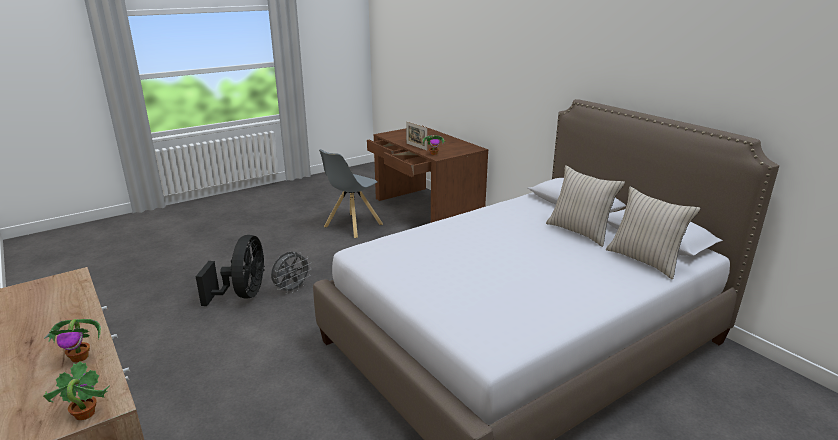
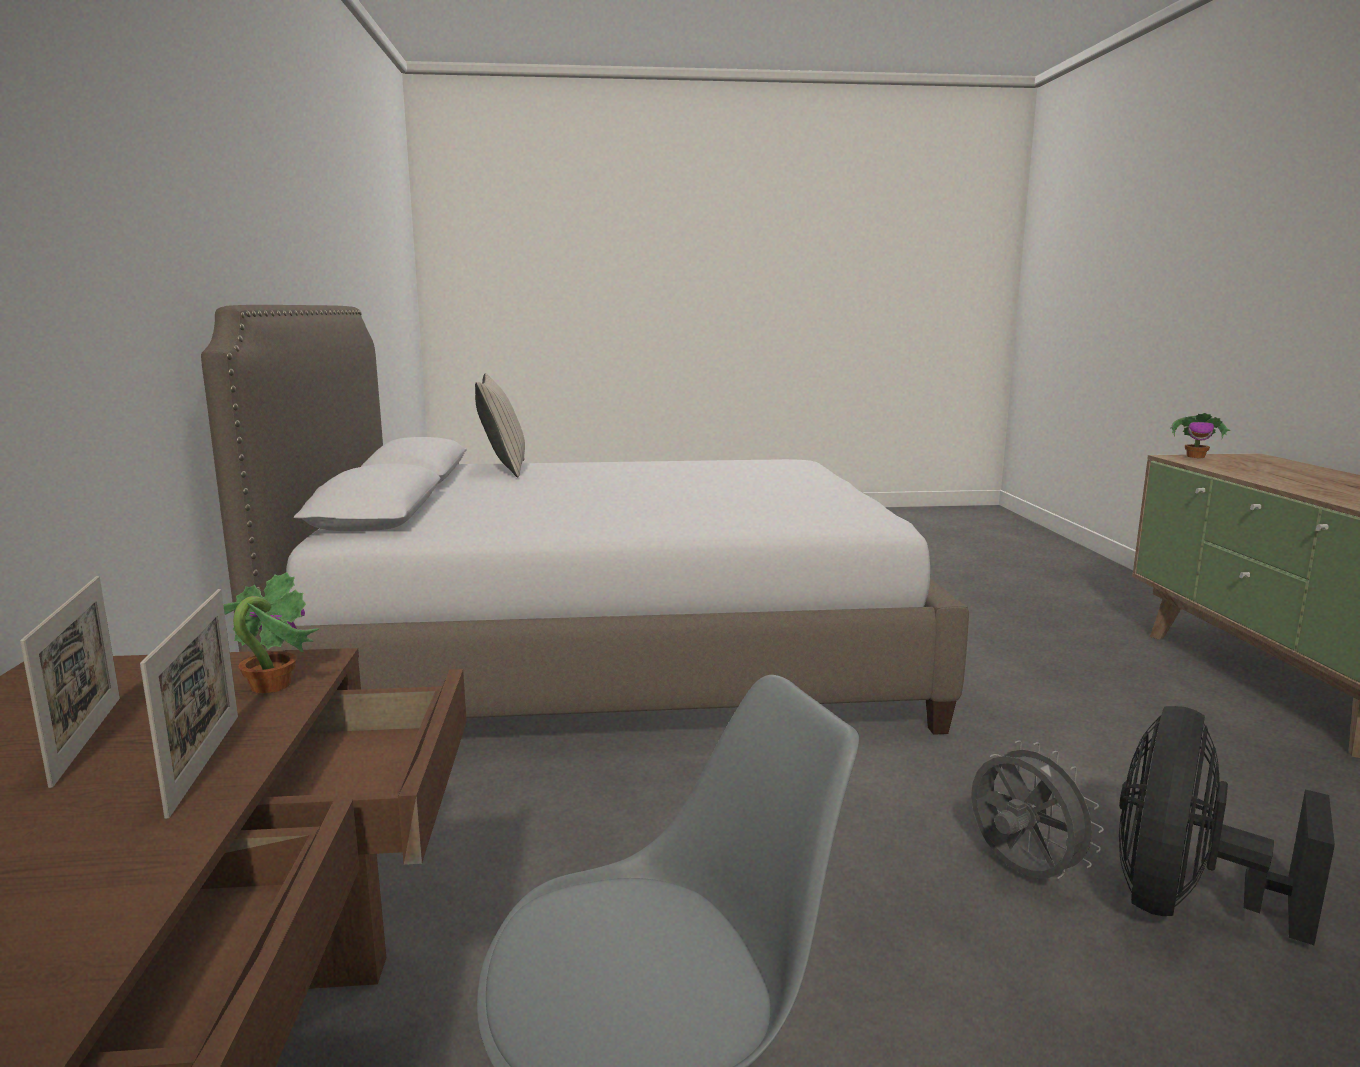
camera: 150 degrees left, 10 degrees down
(80, 357) = (1255, 473): potted plant -> none
(292, 290) = (1021, 872): grey fan -> grey fan turned 75 degrees clockwise
(440, 145) = (87, 739): none -> picture frame
(579, 232) = (490, 492): beige pillow -> none

